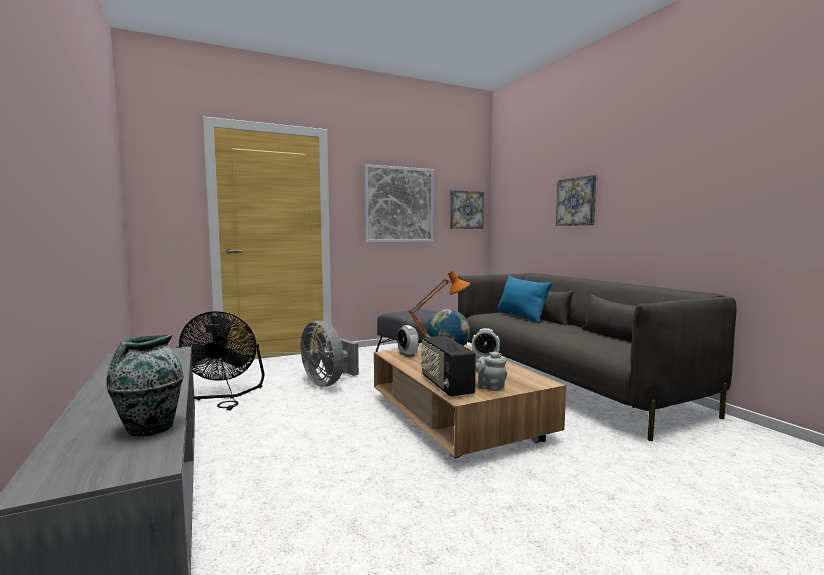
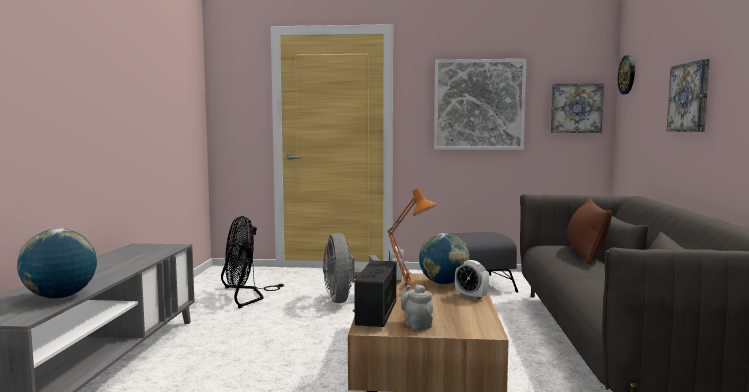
camera: 30 degrees right, 0 degrees up
(149, 428) = (60, 297): vase -> globe
(221, 394) = (247, 295): black fan -> black fan turned 135 degrees counterclockwise
(503, 186) = (627, 74): none -> wall clock
(520, 316) = (586, 253): blue pillow -> brown pillow

